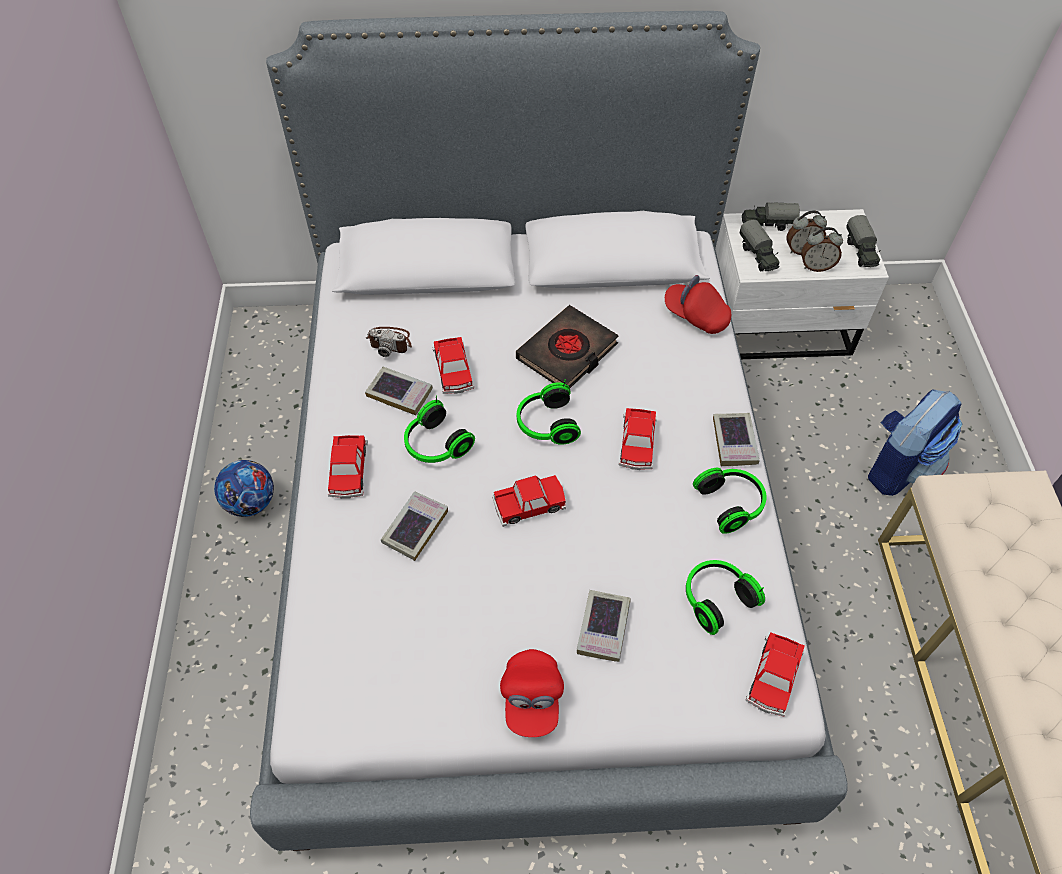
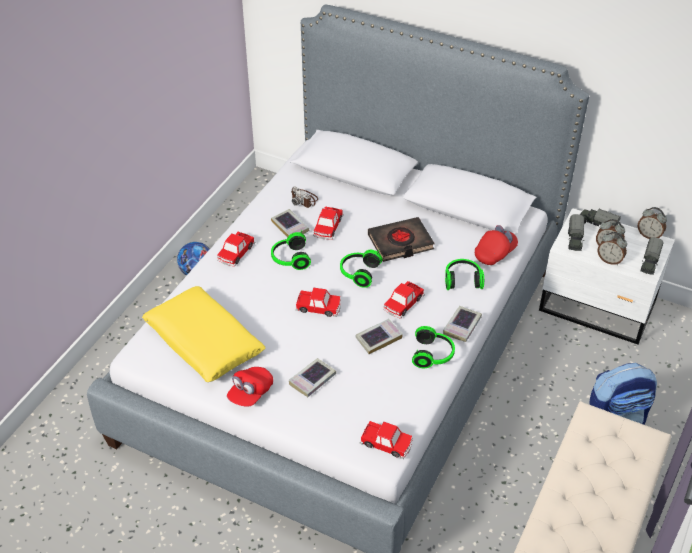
camera: 30 degrees right, 10 degrees down
(402, 647) = (204, 342): none -> yellow pillow
(415, 528) = (249, 292): book -> book (378, 338)
(696, 316) = (495, 253): red cap -> red cap turned 75 degrees clockwise
(716, 598) = (385, 394): headphones -> headphones (462, 280)
(773, 677) = (386, 443): toy car -> toy car turned 120 degrees counterclockwise
(833, 215) = (649, 235): none -> alarm clock

